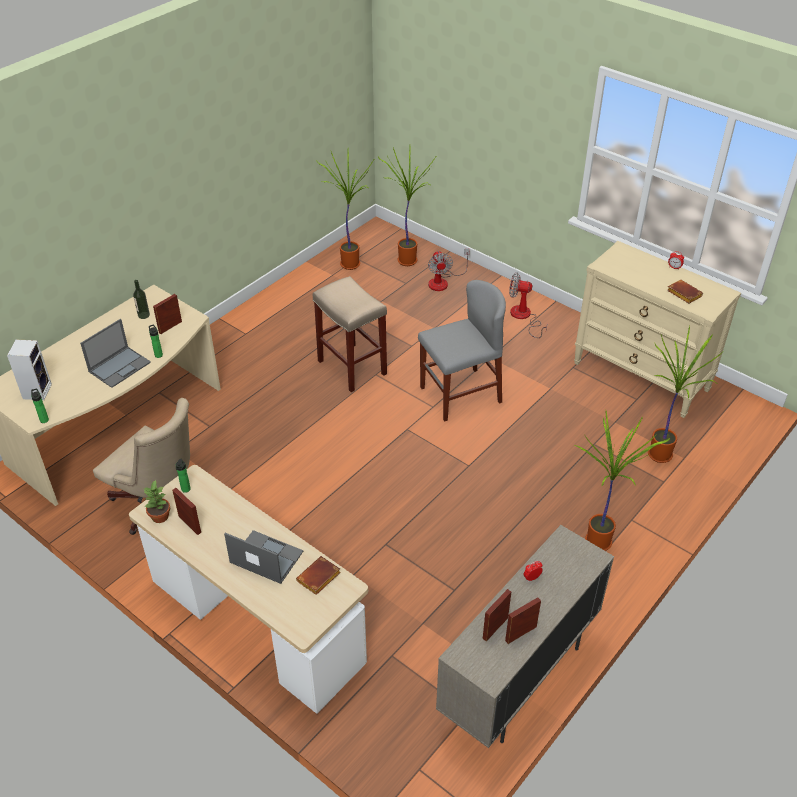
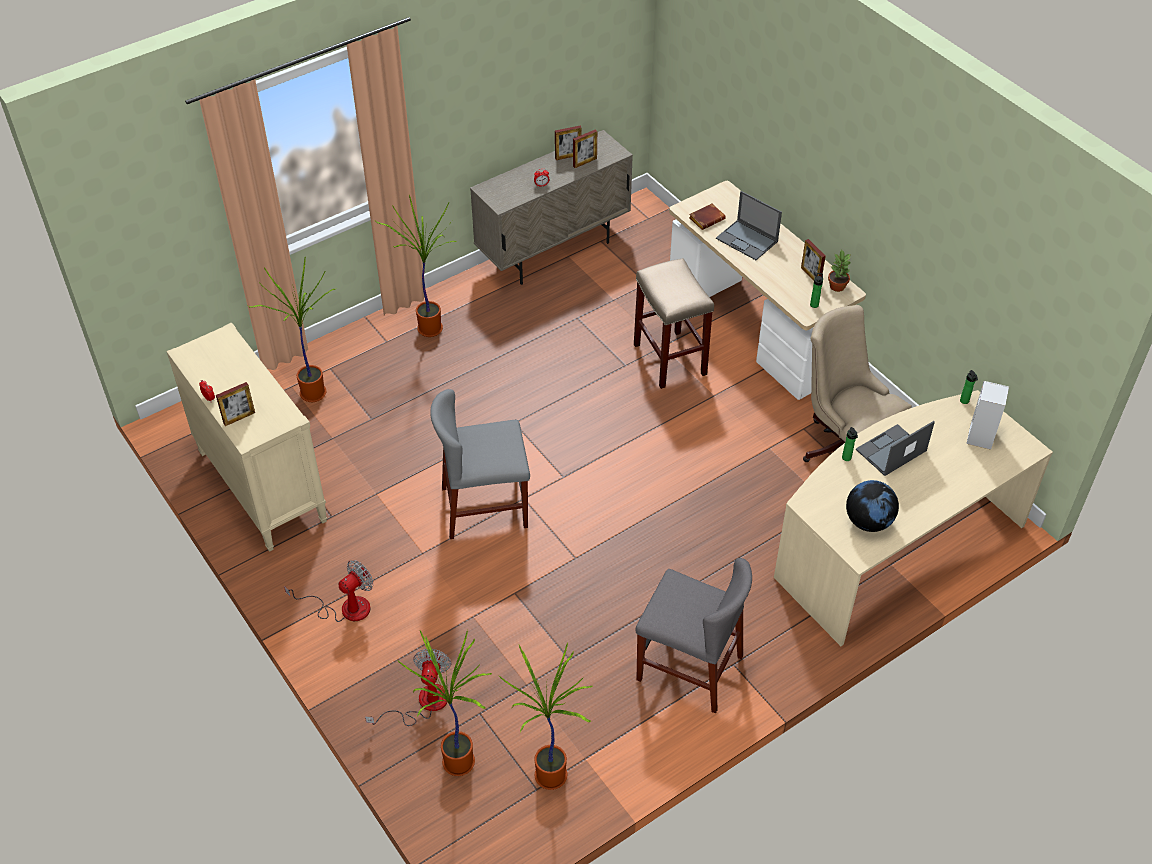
camera: 165 degrees left, 5 degrees up
(143, 315) = (868, 522): bottle -> globe
(170, 327) = (834, 496): picture frame -> picture frame (239, 418)
(275, 326) = (689, 668): none -> grey chair
(353, 368) = (601, 574): beige stool -> beige stool (669, 359)
(524, 317) = (345, 608): fan -> fan turned 75 degrees counterclockwise
(683, 294) = (231, 361): brown book -> none

